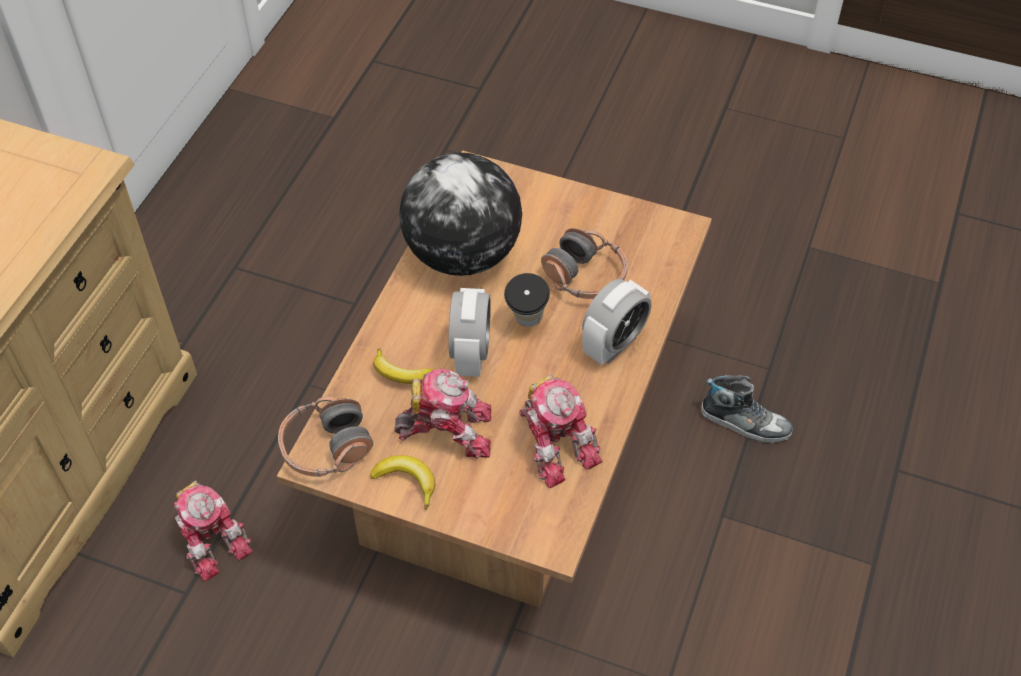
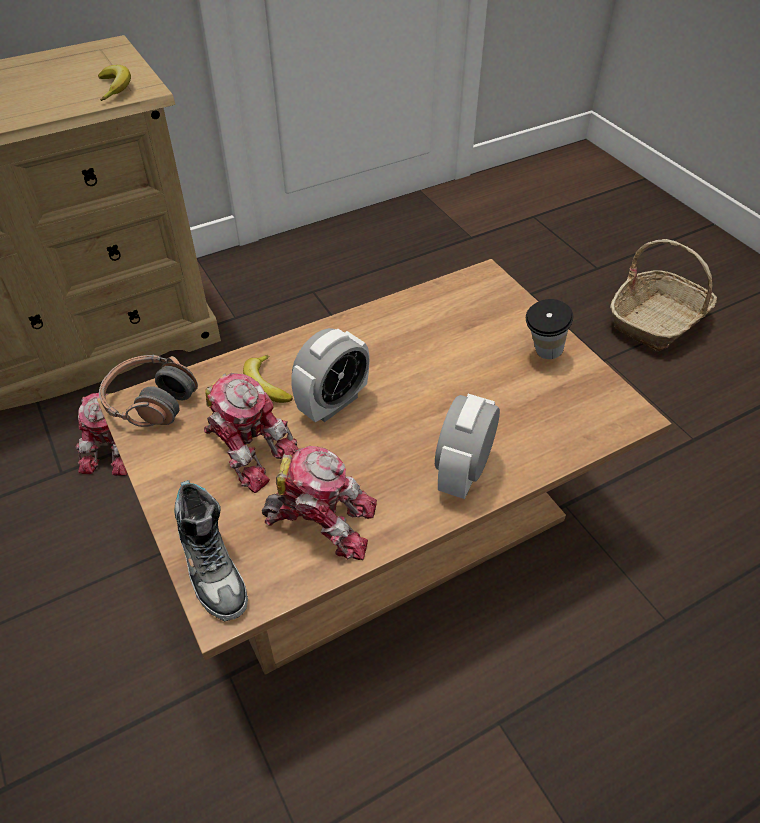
camera: 40 degrees right, 5 degrees down
(407, 481) = (173, 467): banana -> banana (116, 88)
(463, 255) = (410, 328): globe -> none
(526, 324) = (404, 408): cup -> cup (542, 354)
(555, 442) = (322, 520): toy robot -> toy robot turned 90 degrees counterclockwise
(573, 116) = (657, 321): none -> basket
(585, 276) = (496, 402): headphones -> none
(613, 344) = (463, 472): alarm clock -> alarm clock turned 120 degrees clockwise
(745, 422) = (598, 652): shoe -> shoe (212, 566)

